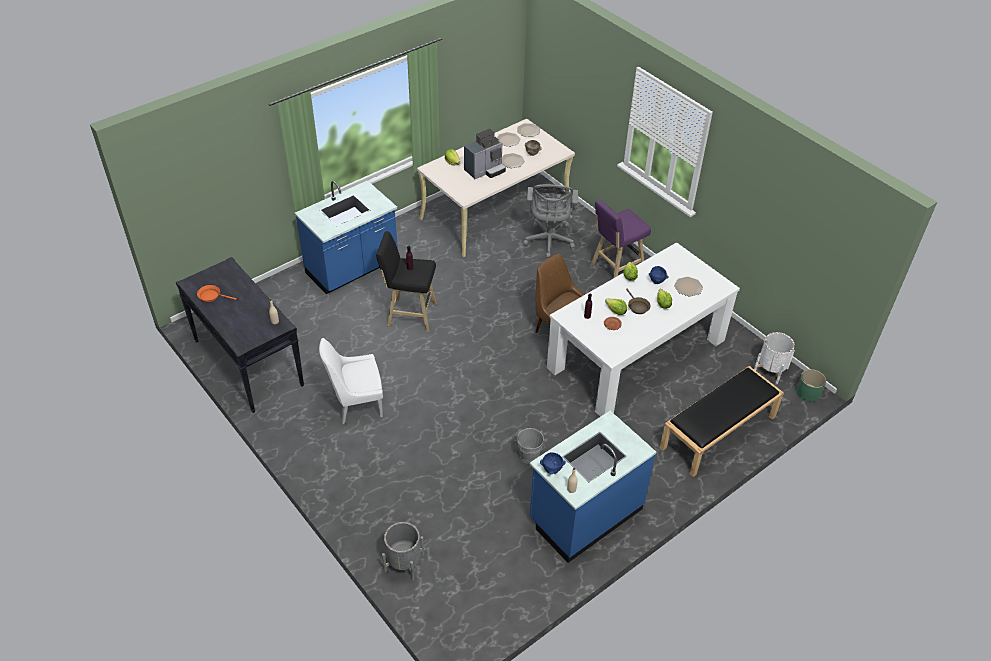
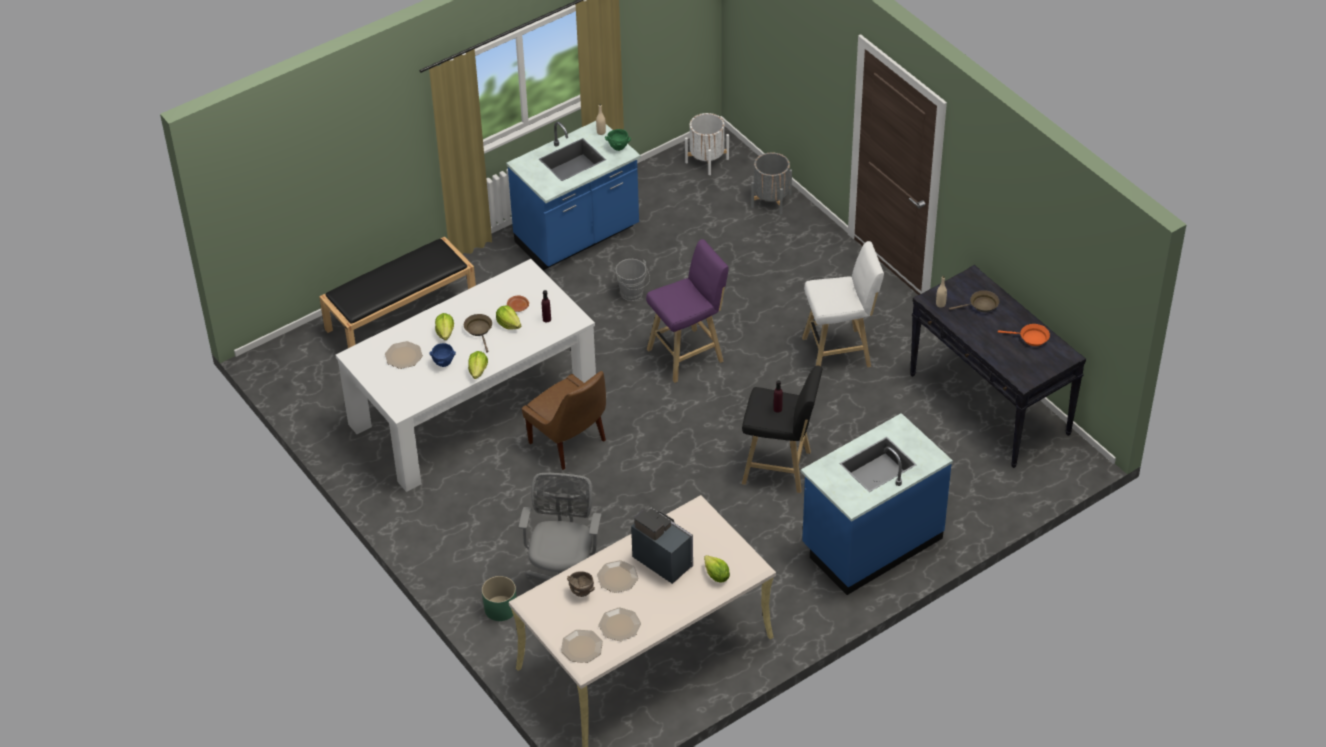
camera: 175 degrees left, 0 degrees up
(242, 321) = (981, 305): none -> brown frying pan
(356, 404) = (840, 352): white chair -> white stool
(485, 170) = (663, 559): coffee machine -> coffee machine turned 75 degrees clockwise
(551, 470) = (619, 148): blue bowl -> green bowl
(615, 270) = (470, 536): purple stool -> purple stool (688, 354)
(770, 370) = (303, 385): white planter -> white planter (707, 160)
(808, 392) = (269, 357): green planter -> green planter (500, 608)

